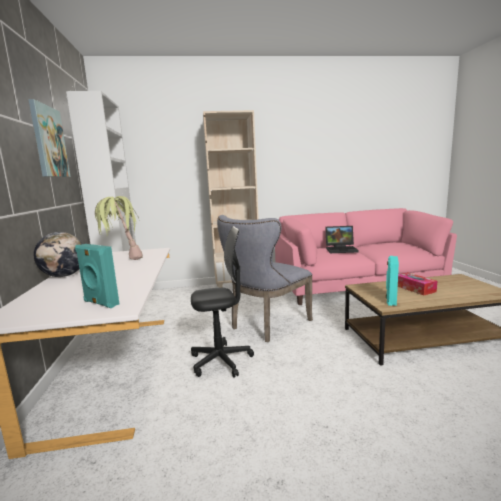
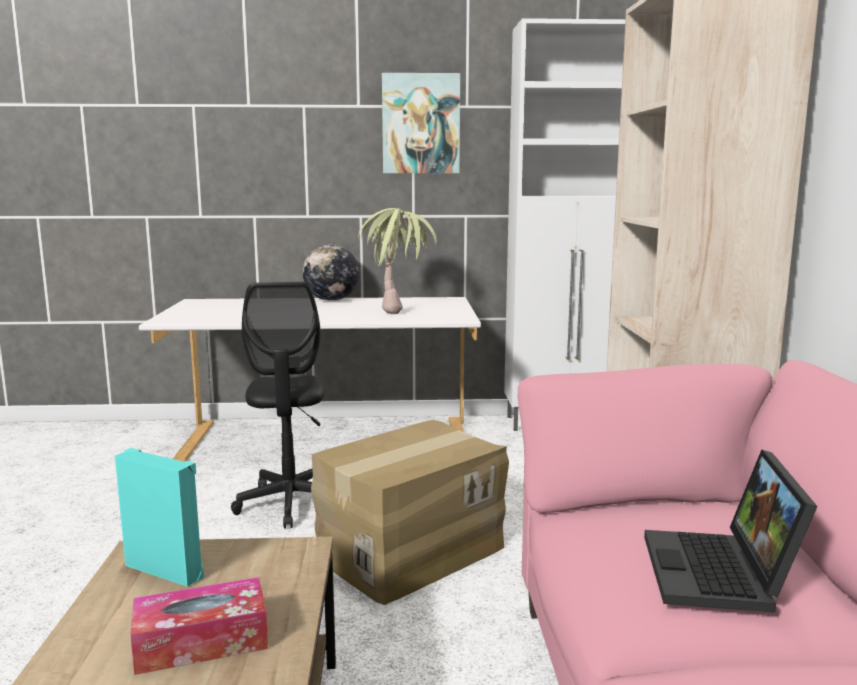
camera: 95 degrees right, 0 degrees up
(100, 303) = (195, 315): turquoise speaker -> none
(266, 325) = (410, 552): grey chair -> cardboard box

